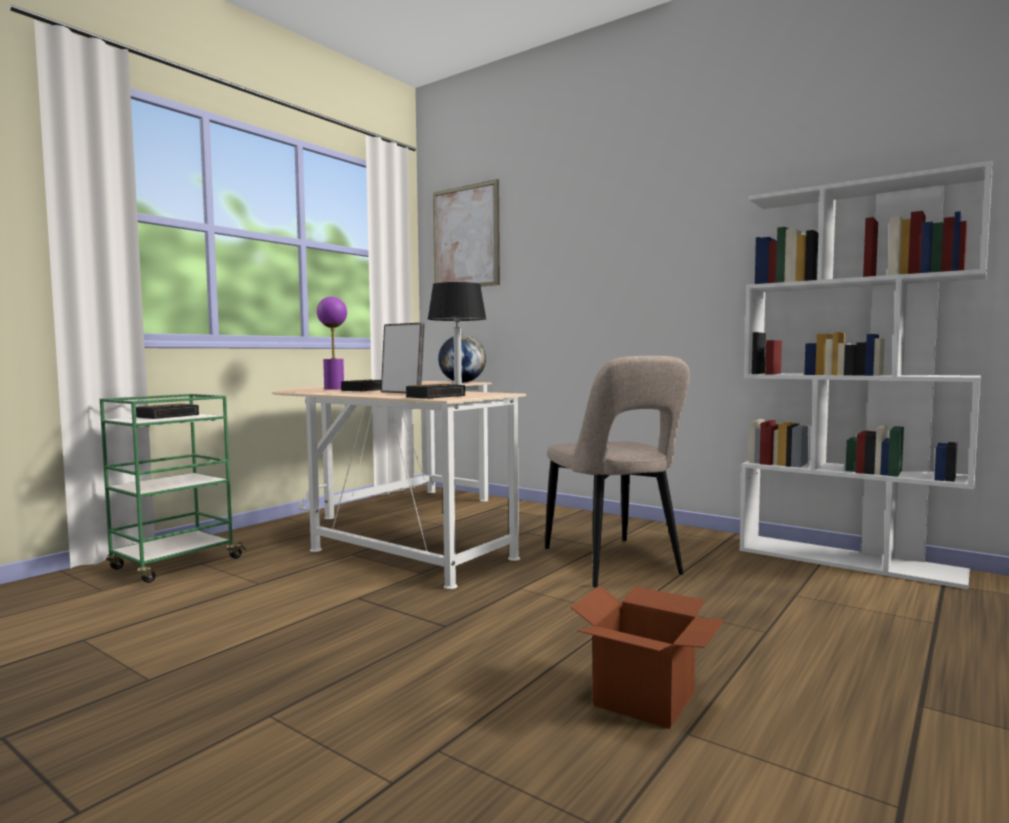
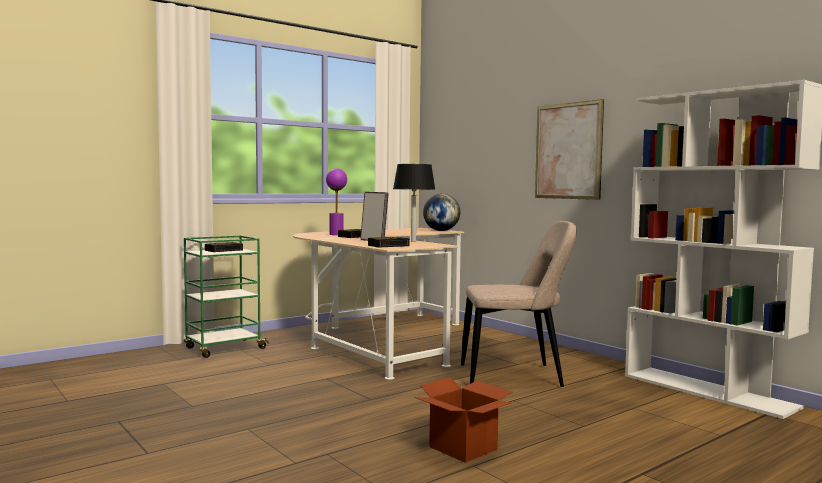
camera: 15 degrees right, 0 degrees up
(465, 237) = (452, 115): picture -> picture (568, 151)
(614, 564) = (515, 376): beige chair -> beige chair turned 90 degrees counterclockwise

